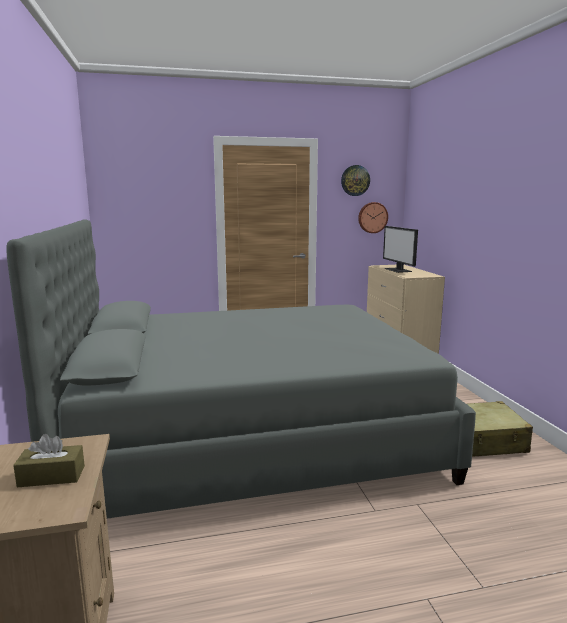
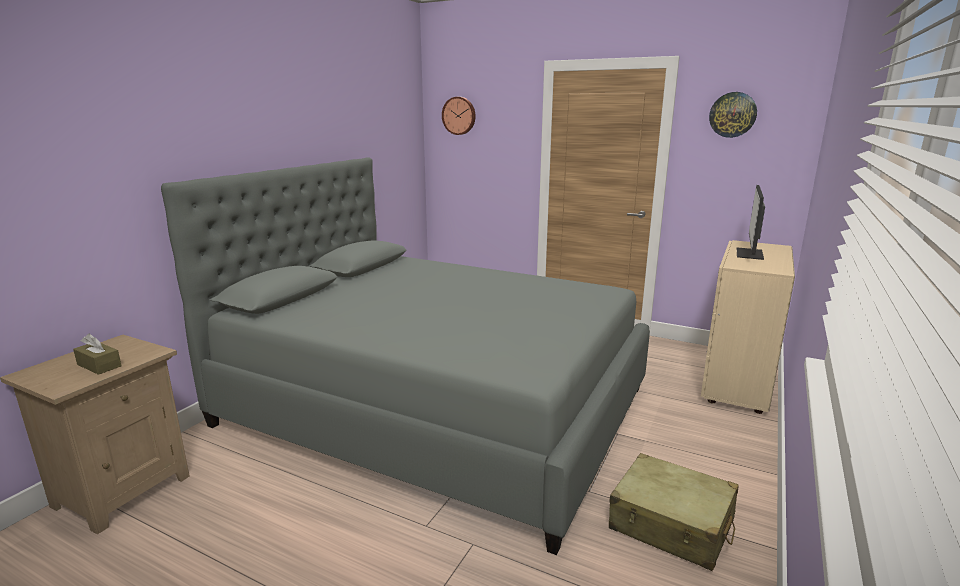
camera: 40 degrees right, 5 degrees up
(372, 217) = (756, 170): wall clock -> wall clock (459, 115)

